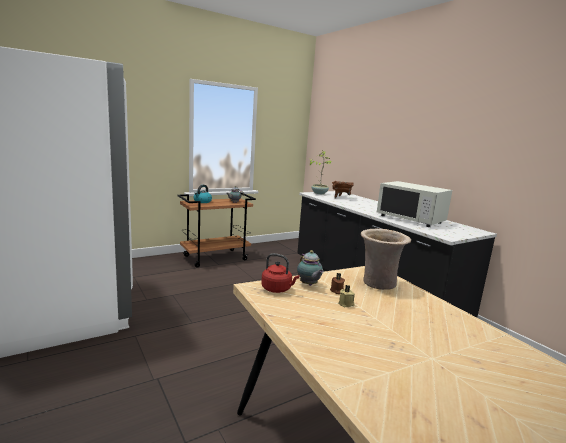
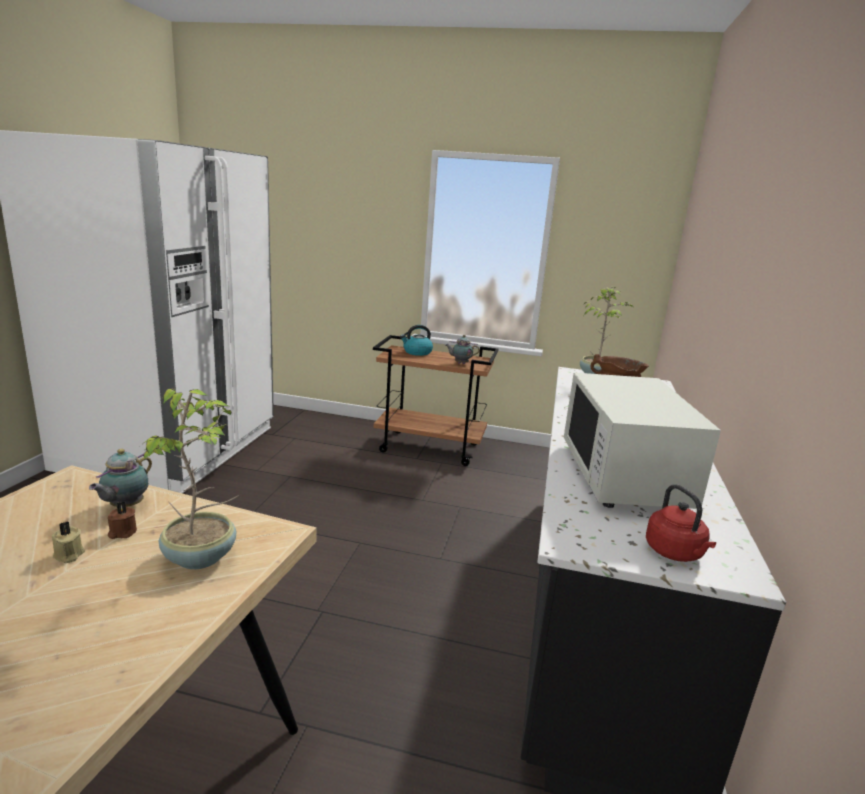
camera: 45 degrees right, 5 degrees up
(277, 289) = (79, 493): red kettle -> red kettle (675, 553)
(378, 284) = (202, 557): beige vase -> potted plant

